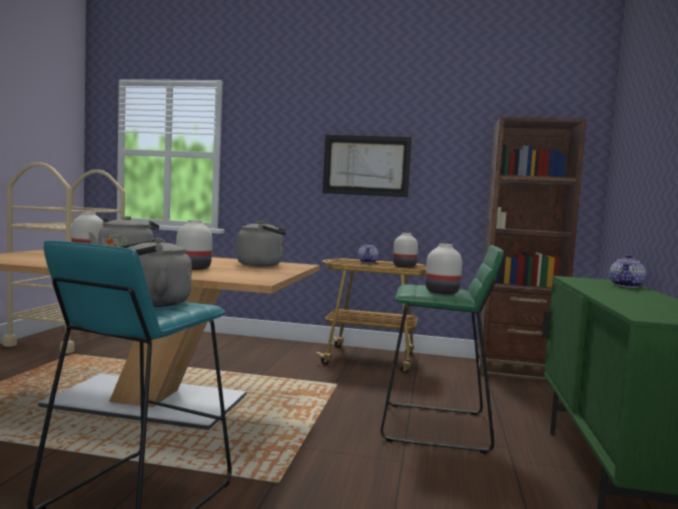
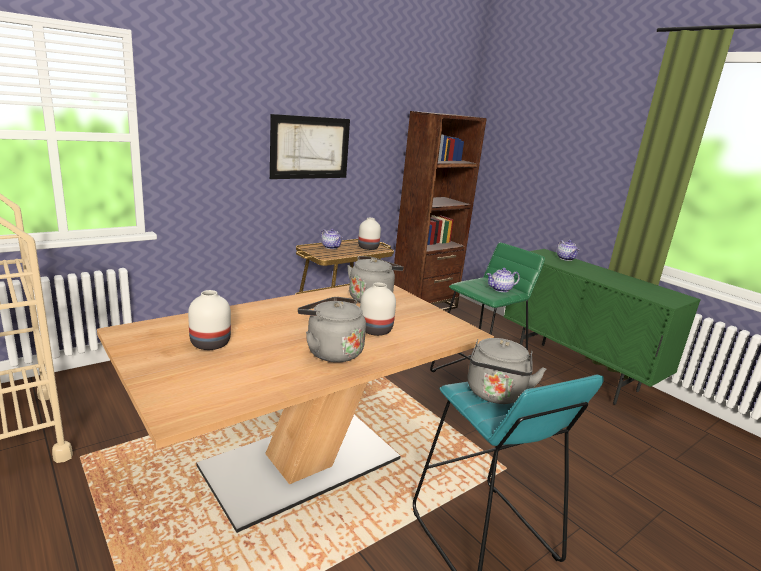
camera: 50 degrees left, 15 degrees up
(442, 292) = (500, 289): white vase -> teapot

